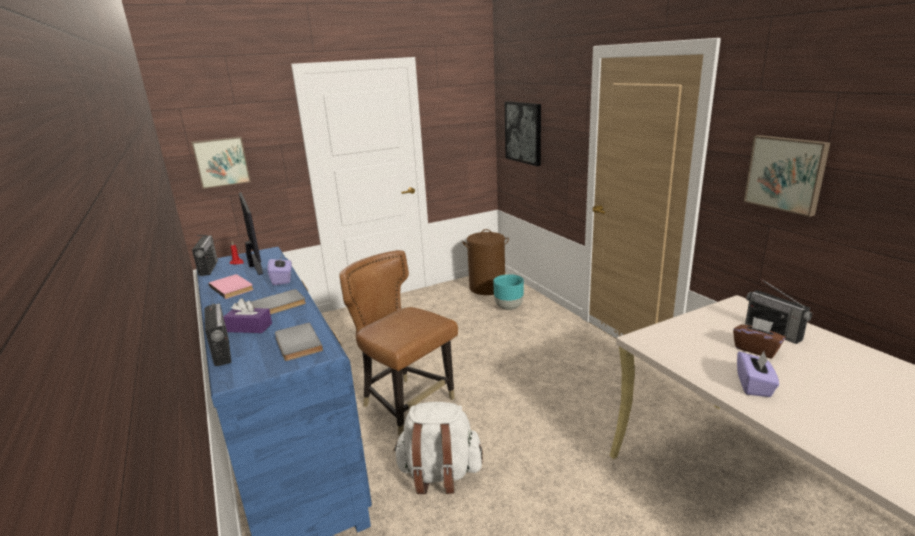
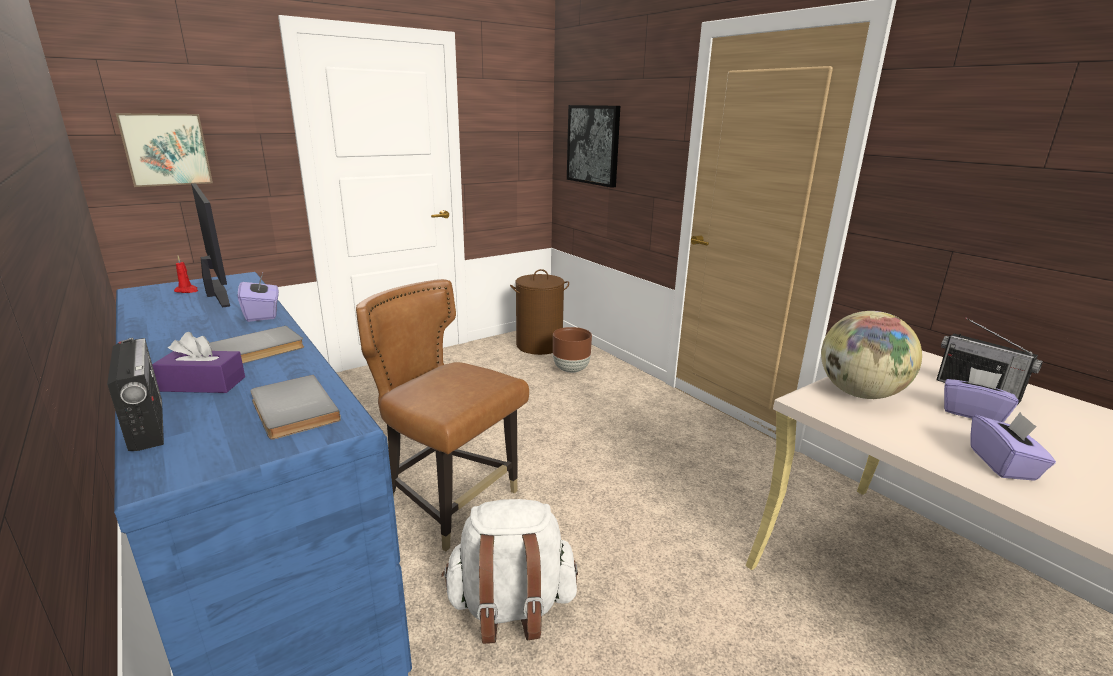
camera: 10 degrees left, 0 degrees up
(208, 268) = (137, 297): radio -> none
(233, 287) = (177, 324): pink book -> none
(509, 307) = (571, 369): turquoise planter -> brown planter
(678, 334) = (859, 394): none -> globe
(756, 349) = (972, 413): brown tissue box -> purple tissue box
(786, 173) = (986, 179): picture -> none

